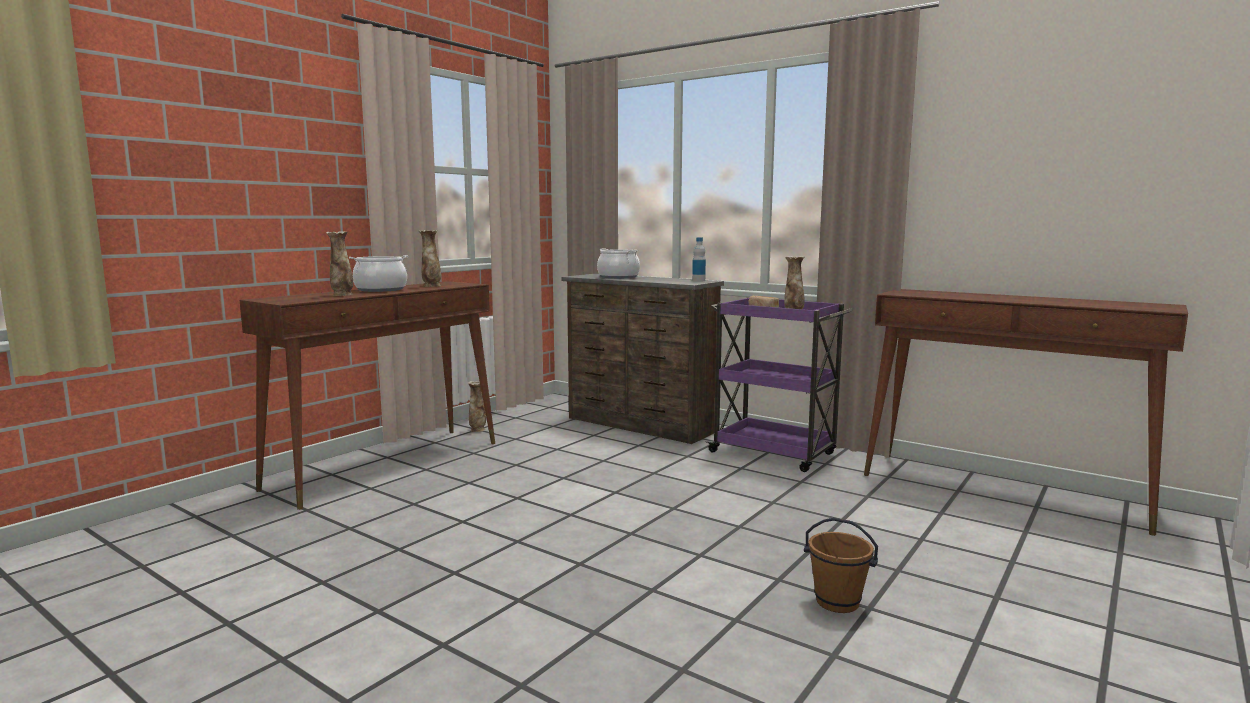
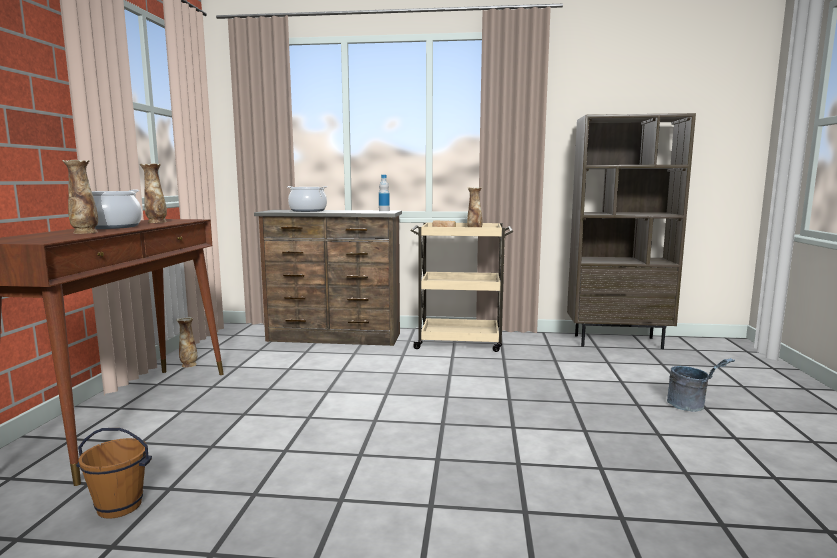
camera: 30 degrees left, 0 degrees up
(774, 453) = (460, 342): purple cart -> beige cart
(837, 602) = (638, 435): brown bucket -> brown bucket (120, 506)
(976, 591) = (692, 407): none -> grey bucket
(1003, 490) = (618, 341): brown console table -> brown bookcase

